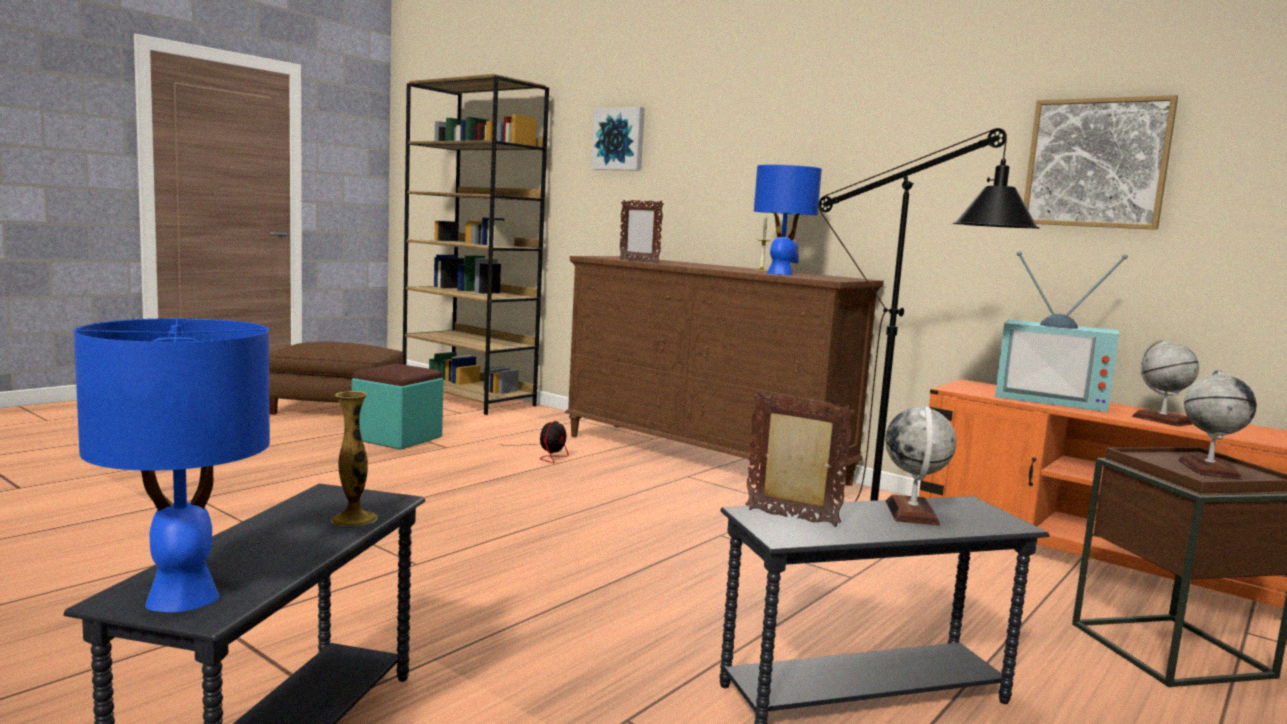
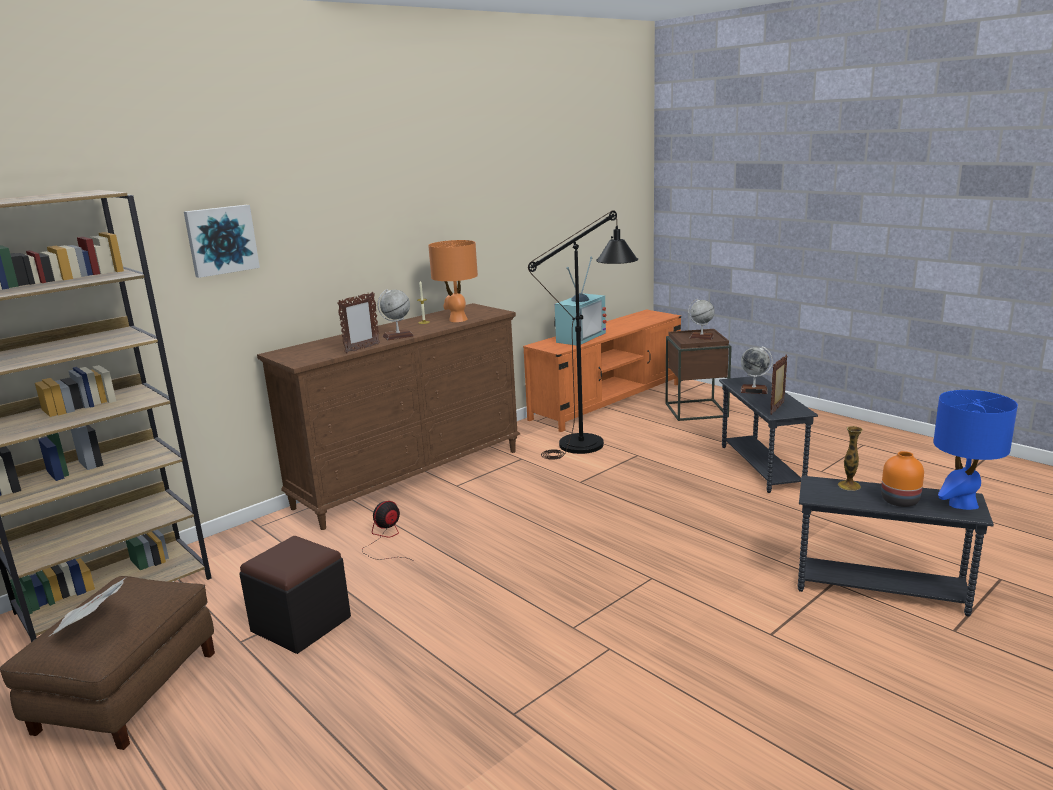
camera: 80 degrees left, 10 degrees up
(252, 546) = (901, 501): none -> orange vase
(320, 342) = (92, 624): none -> newspaper
(397, 438) = (301, 624): turquoise ottoman -> black ottoman
(546, 454) = (386, 540): fan -> fan turned 75 degrees counterclockwise
(780, 274) = (457, 319): blue table lamp -> orange table lamp
(1096, 163) = (553, 210): picture -> none
(1161, 420) = (618, 328): globe -> globe (398, 336)

